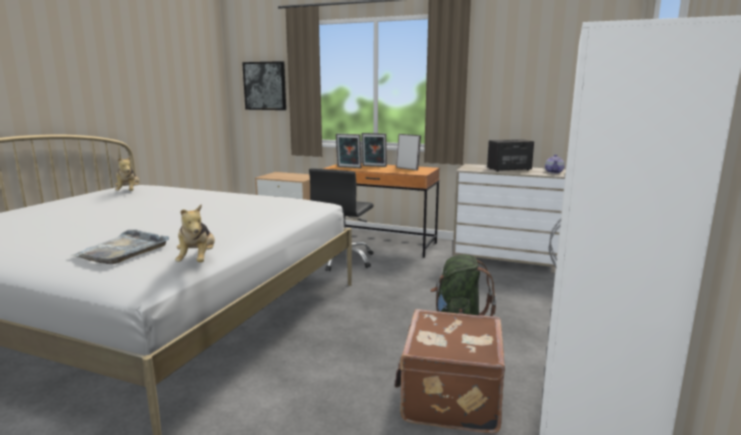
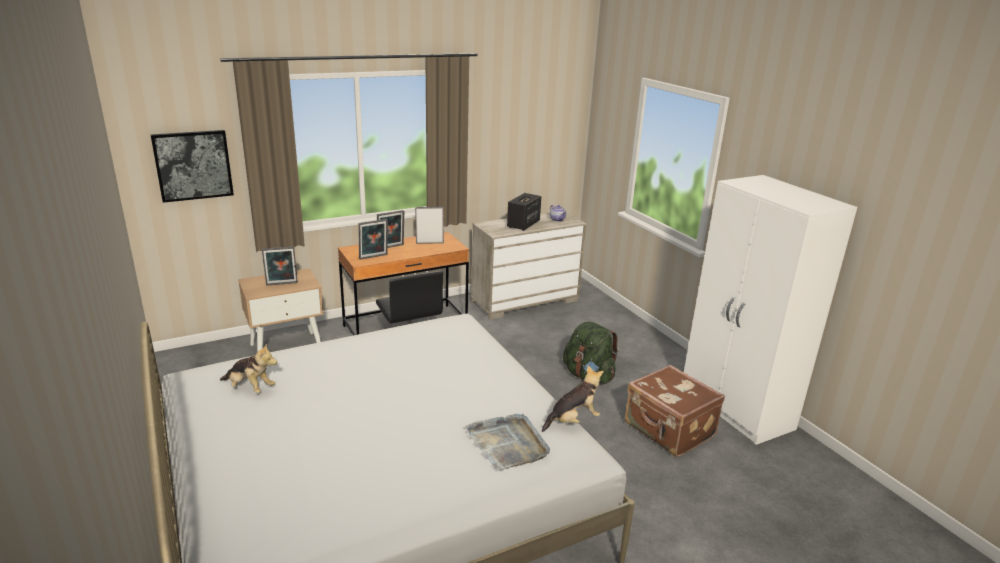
camera: 50 degrees left, 10 degrees up
(198, 261) = (573, 420): plush toy -> plush toy turned 60 degrees counterclockwise
(287, 176) = (282, 284): none -> picture frame

